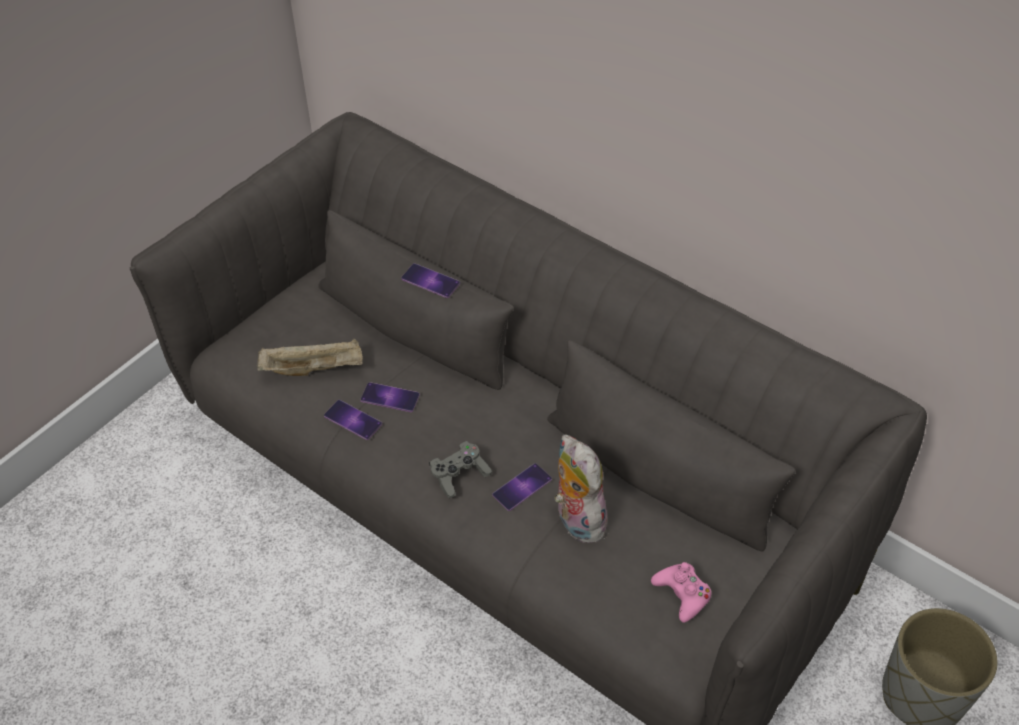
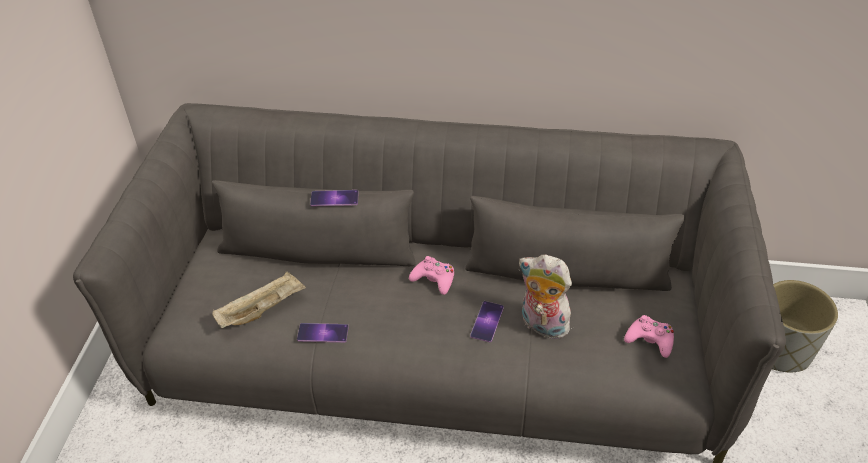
camera: 30 degrees left, 5 degrees down
(390, 397) = (339, 304): phone -> none
(459, 475) = (435, 335): grey game controller -> none
(503, 415) = (434, 279): none -> pink game controller

